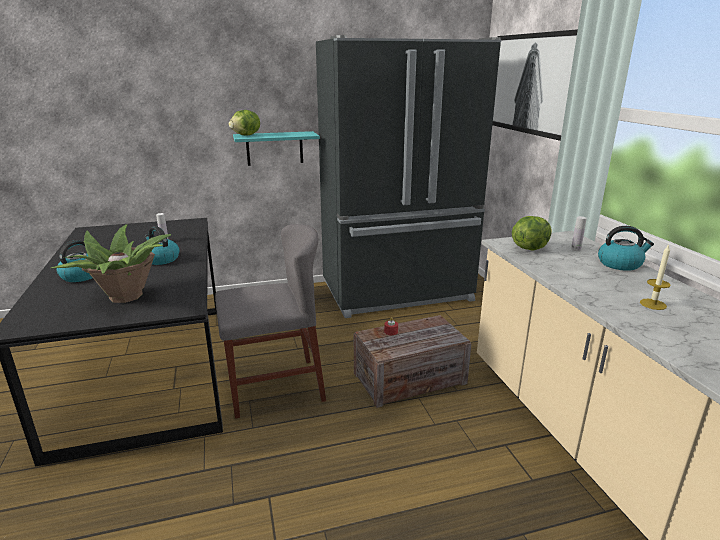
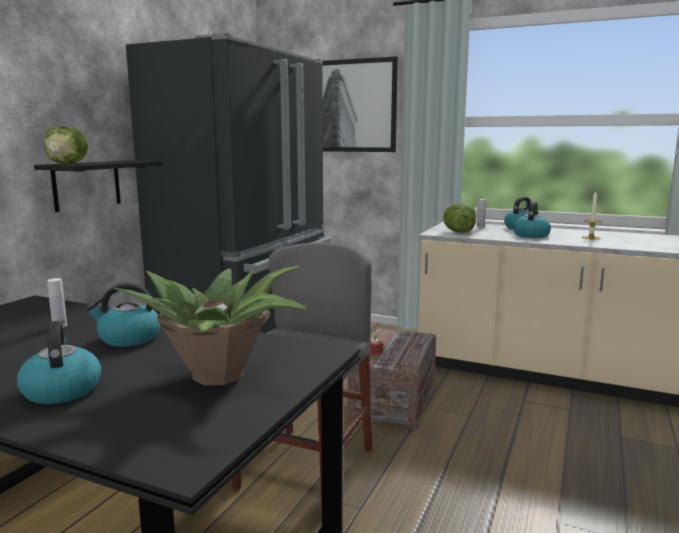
camera: 50 degrees left, 10 degrees down
(274, 148) = (87, 185): turquoise shelf -> black shelf
(589, 276) = (530, 235): none -> kettle

